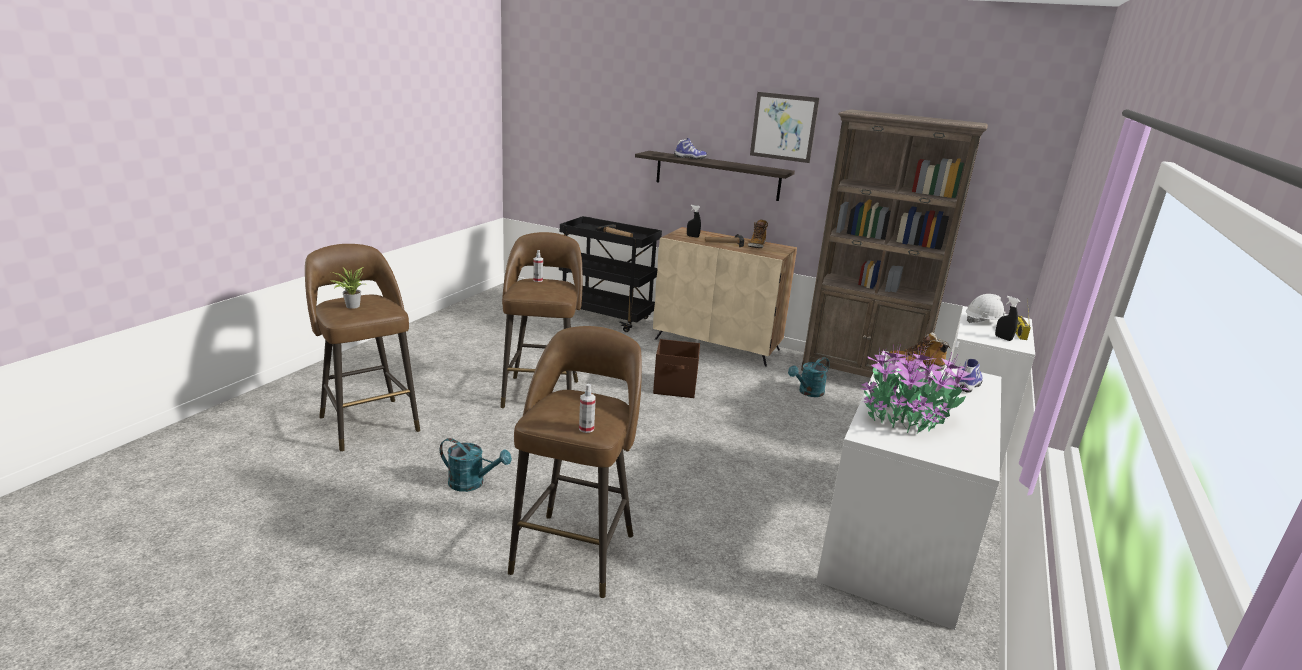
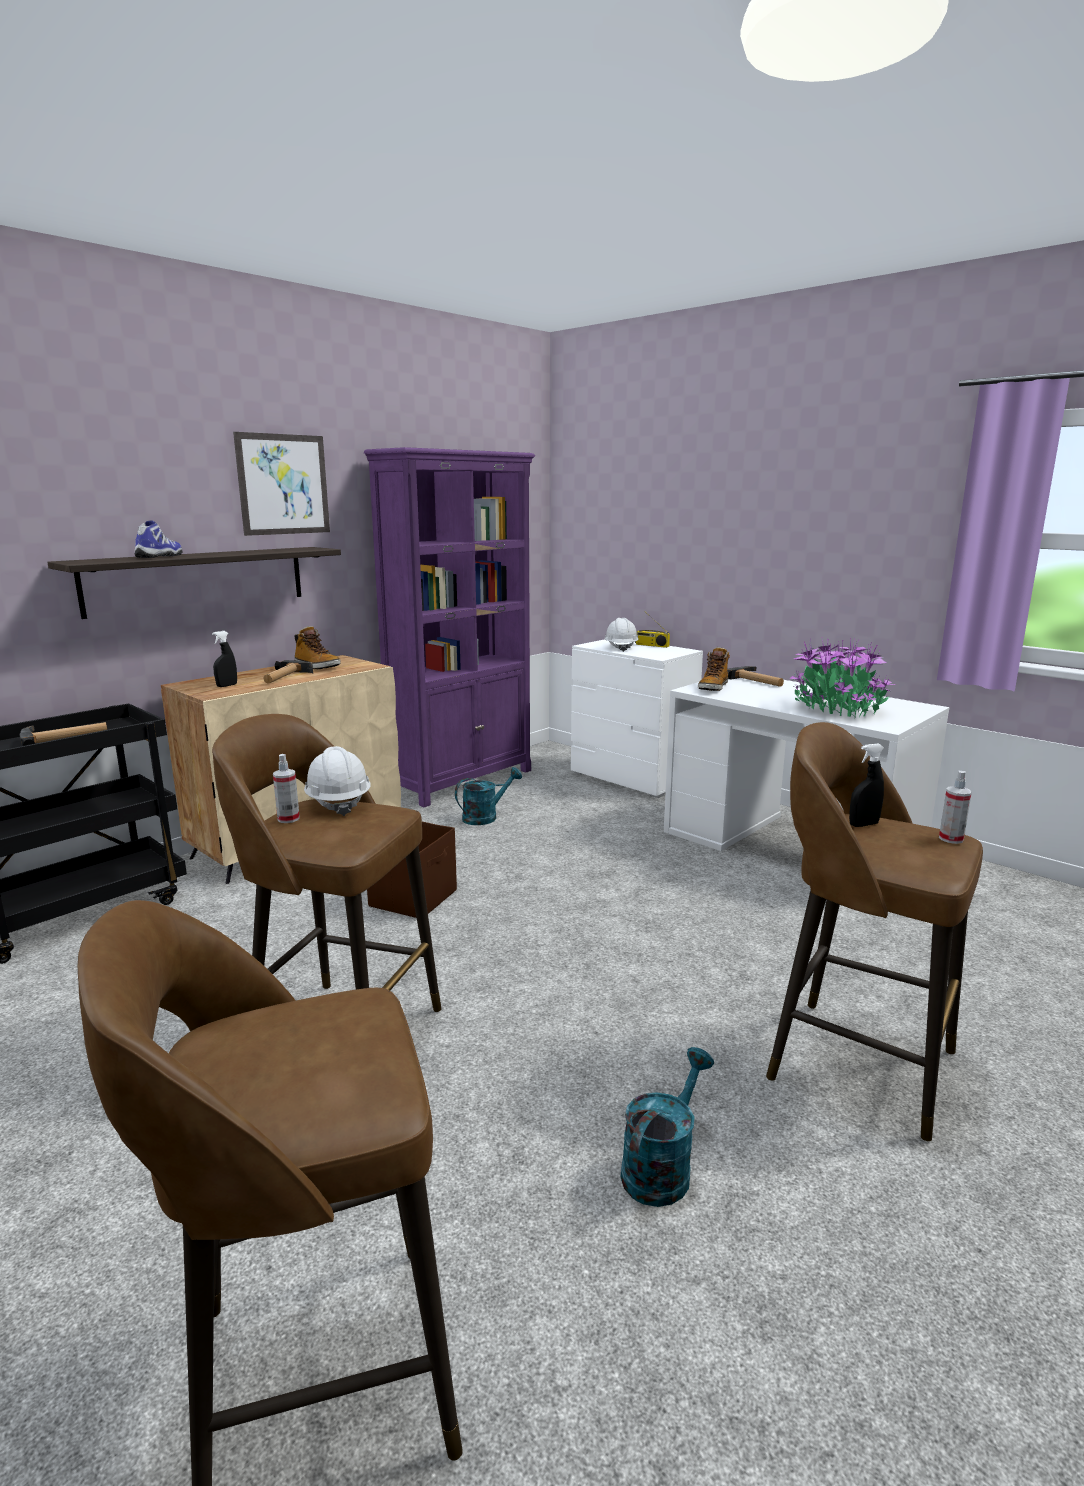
camera: 70 degrees left, 5 degrees down
(351, 306) = (292, 1071): potted plant -> none
(561, 285) = (338, 802): none -> white hard hat
(808, 392) = (485, 817): turquoise watering can -> turquoise watering can turned 105 degrees counterclockwise
(862, 376) = (463, 781): brown bookcase -> purple bookcase
(968, 385) = (756, 681): shoe -> hammer
(1003, 338) = (664, 650): black spray bottle -> black spray bottle (863, 824)

